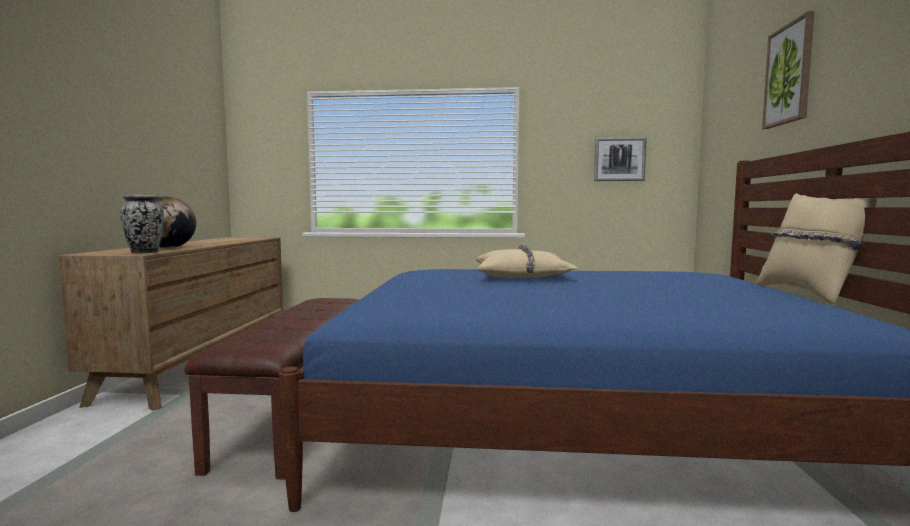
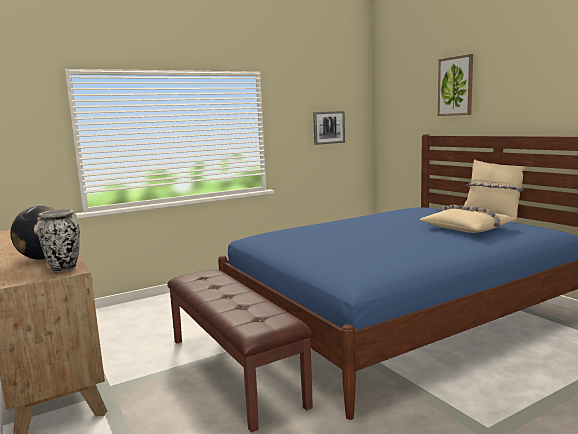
camera: 35 degrees left, 5 degrees up
(522, 275) = (351, 229): beige pillow -> beige pillow (467, 228)

